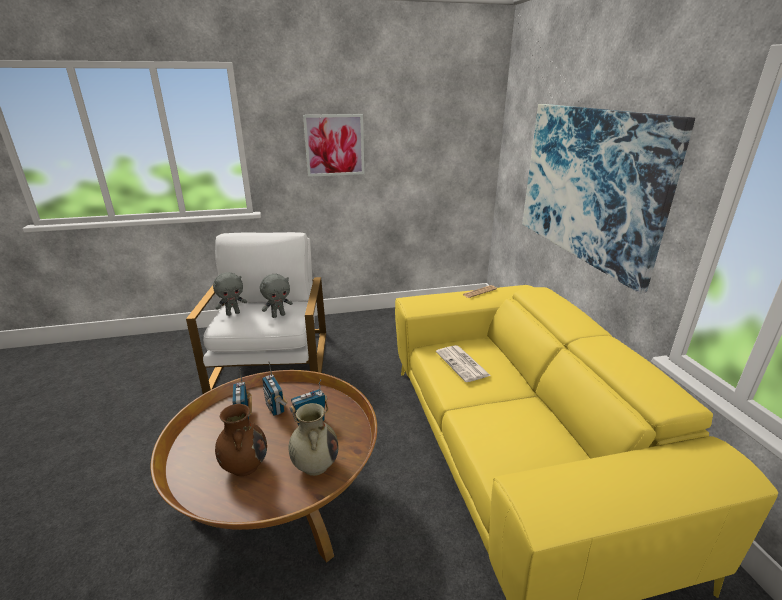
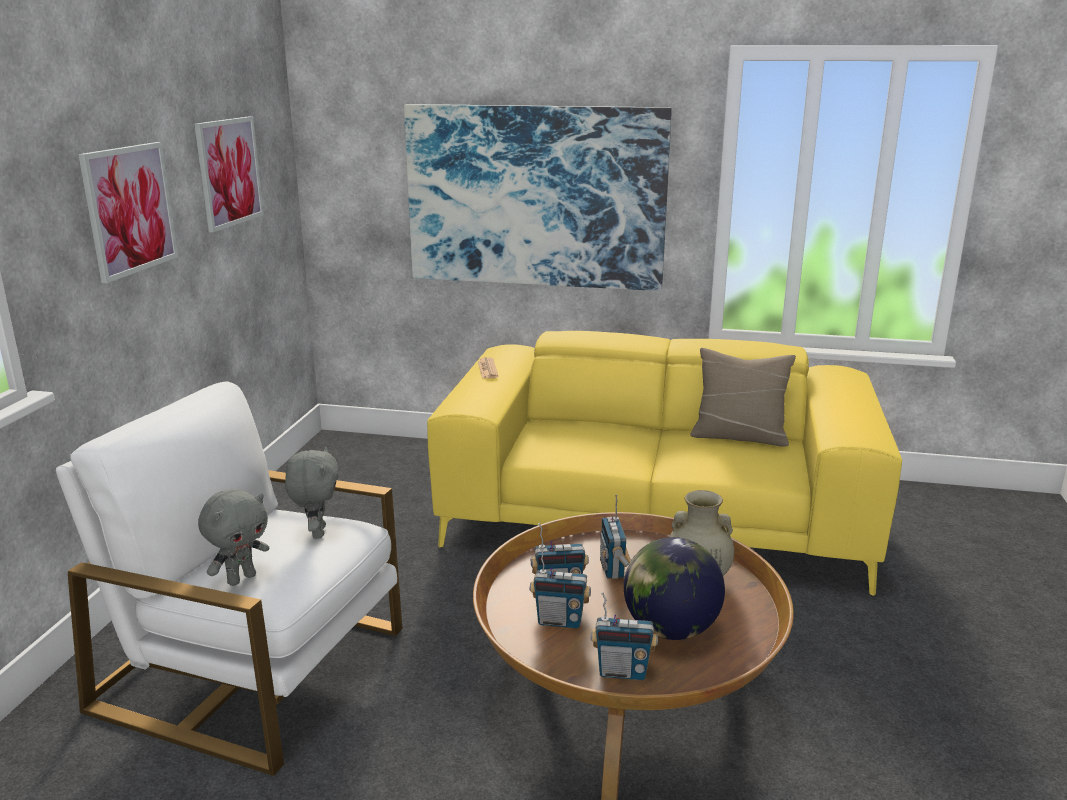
camera: 65 degrees left, 5 degrees down
(195, 454) = (622, 672): none -> radio
(233, 313) = (241, 578): grey plush toy -> grey plush toy turned 45 degrees clockwise
(245, 465) = (670, 630): brown vase -> globe
(424, 136) = (229, 172): none -> picture
(463, 364) = (583, 444): newspaper -> none
(563, 438) = (739, 436): none -> beige pillow

